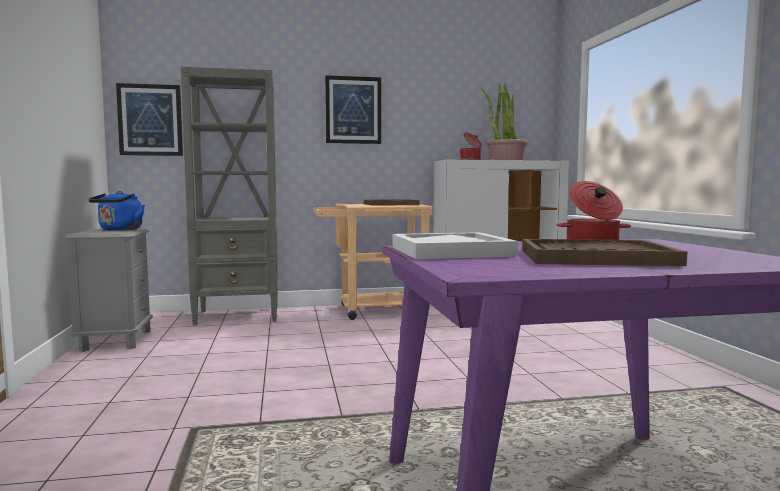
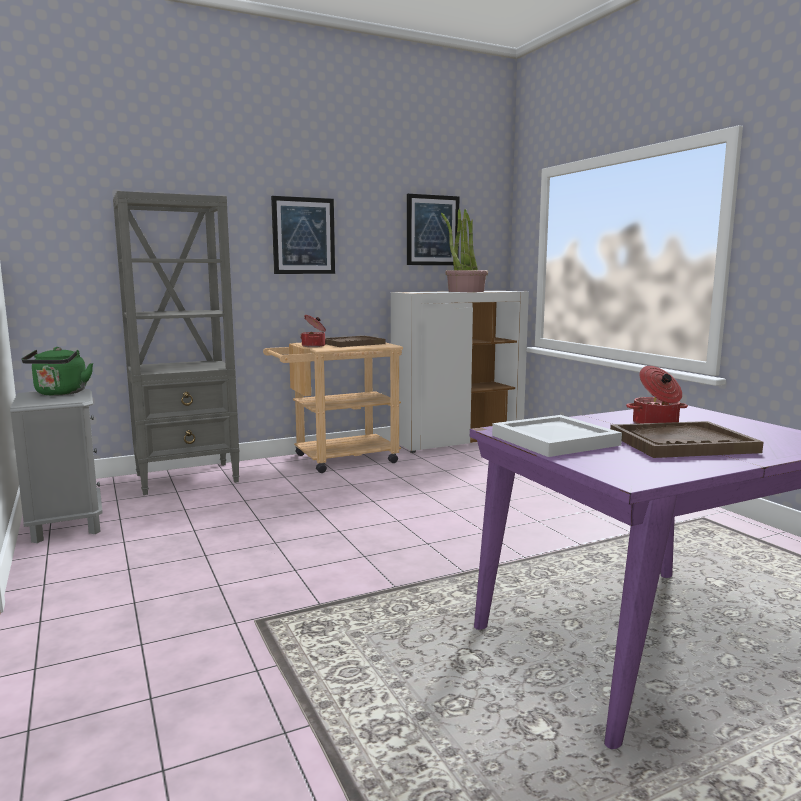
camera: 15 degrees left, 5 degrees up
(119, 230) = (60, 393): blue kettle -> green kettle
(150, 120) = (61, 249): picture -> picture (432, 230)
(471, 159) = (433, 292): cooking pot -> cooking pot (314, 346)

